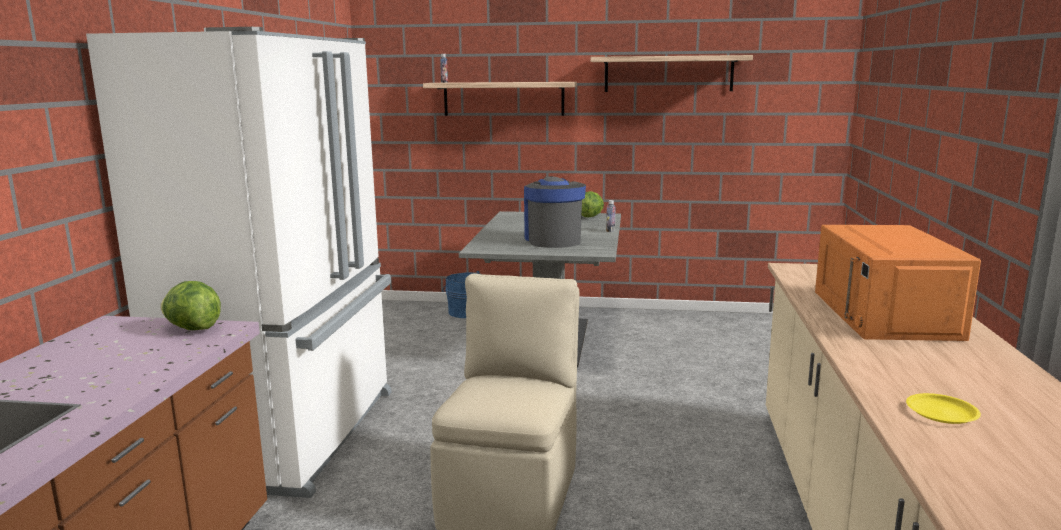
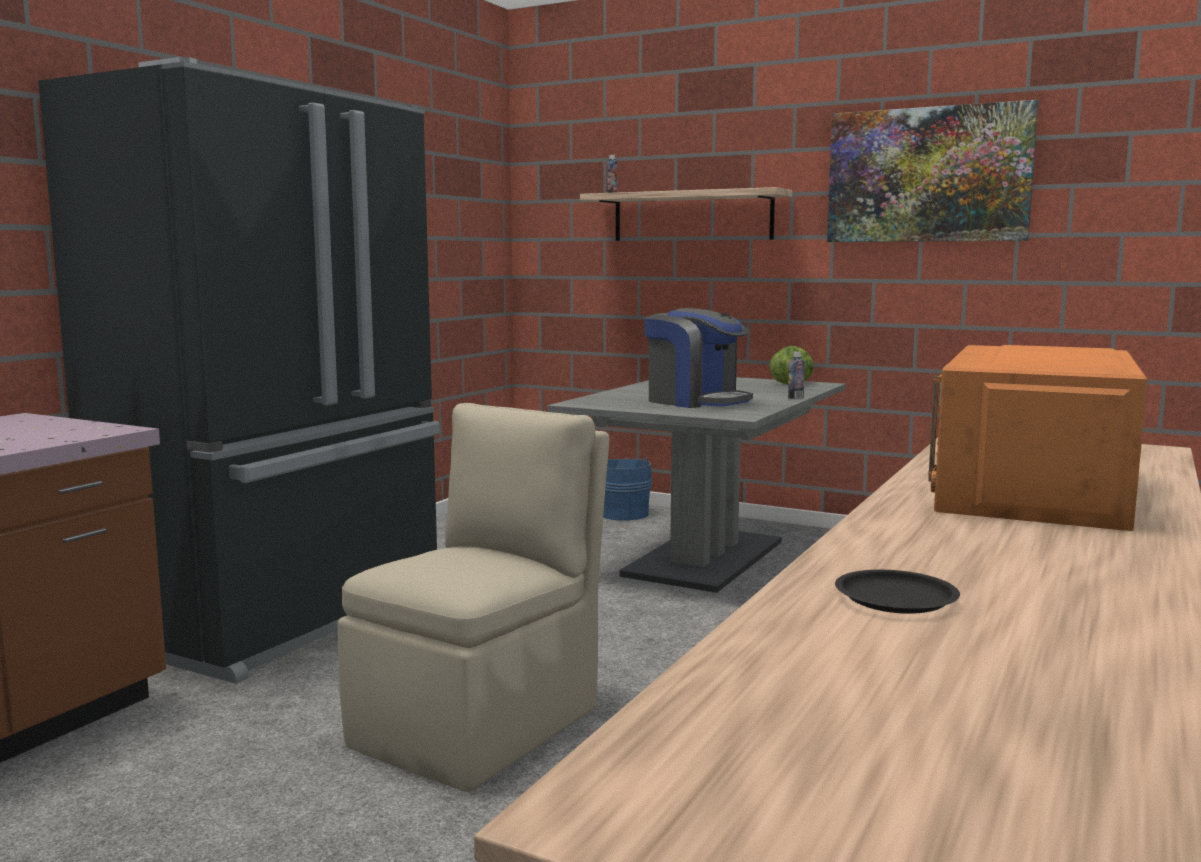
camera: 20 degrees right, 5 degrees down
(192, 329) = (81, 428): lettuce -> none
(294, 435) = (286, 617): white fridge -> black fridge
(553, 240) = (696, 401): coffee machine -> coffee machine turned 120 degrees clockwise
(668, 74) = (927, 175): shelf -> picture
(941, 413) = (894, 599): yellow plate -> black plate

